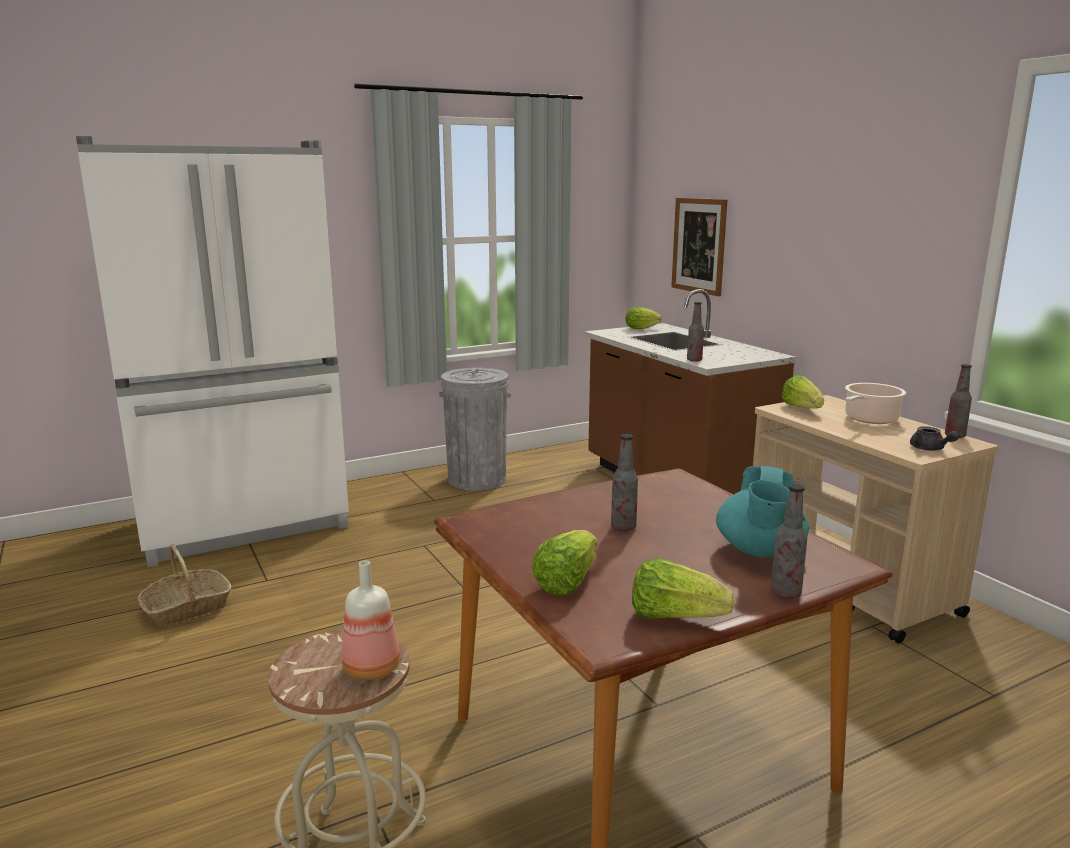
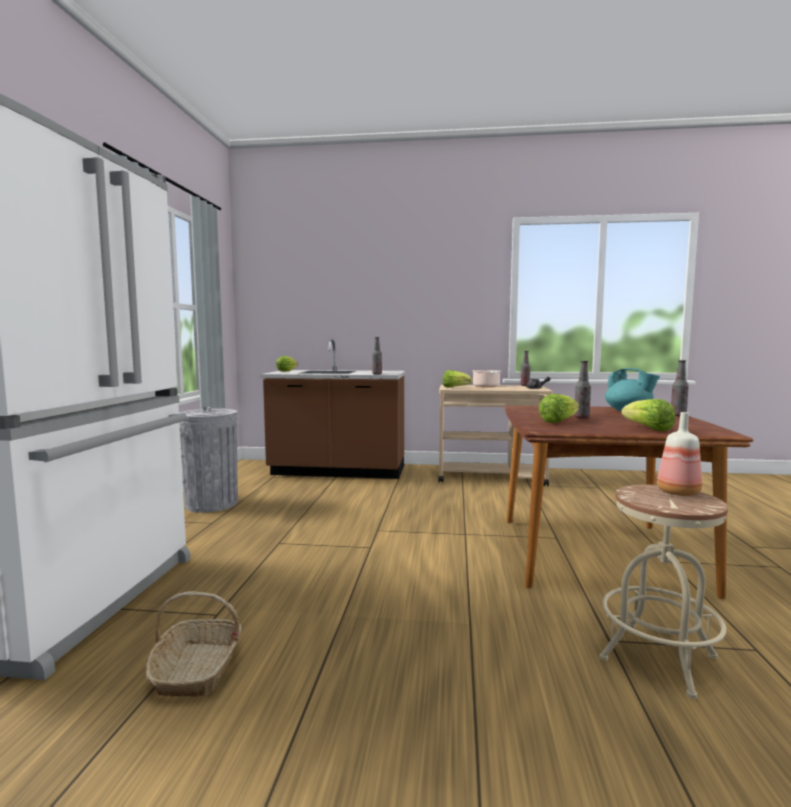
camera: 55 degrees left, 10 degrees down
(674, 616) = (697, 425): lettuce -> lettuce (558, 421)
(699, 245) = (310, 315): picture -> none

